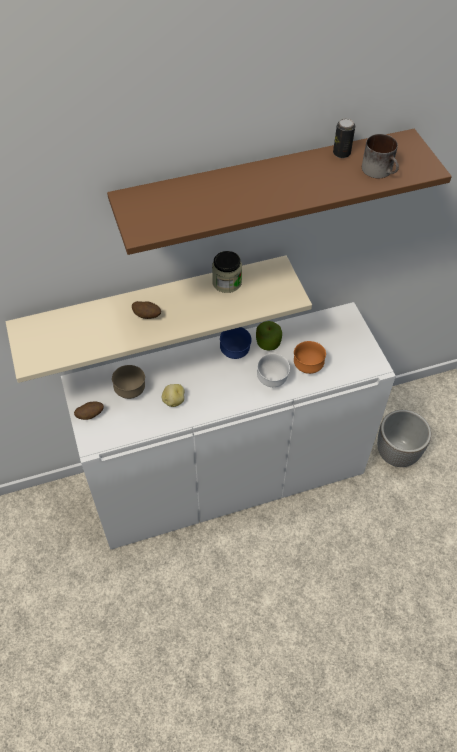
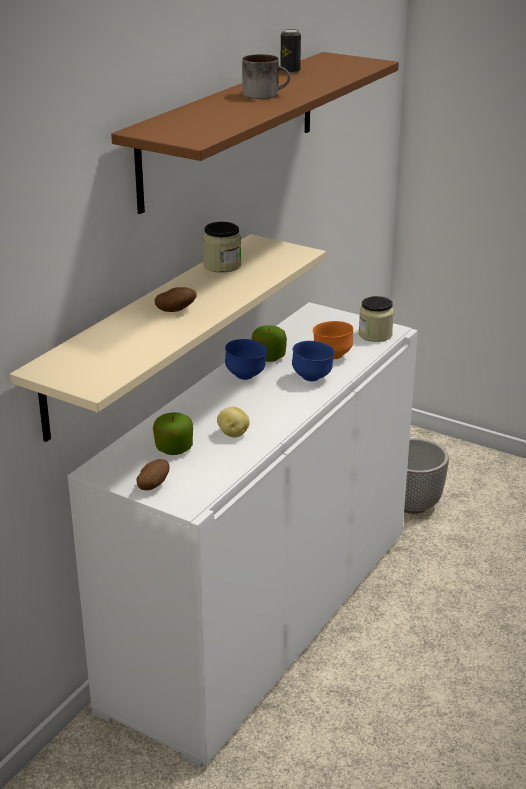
camera: 40 degrees left, 25 degrees down
(131, 391) = (174, 448): brown bowl -> apple
(272, 381) = (312, 378): white bowl -> blue bowl
(359, 363) = (375, 335): none -> jar
(380, 170) = (339, 70): mug -> mug (265, 94)

